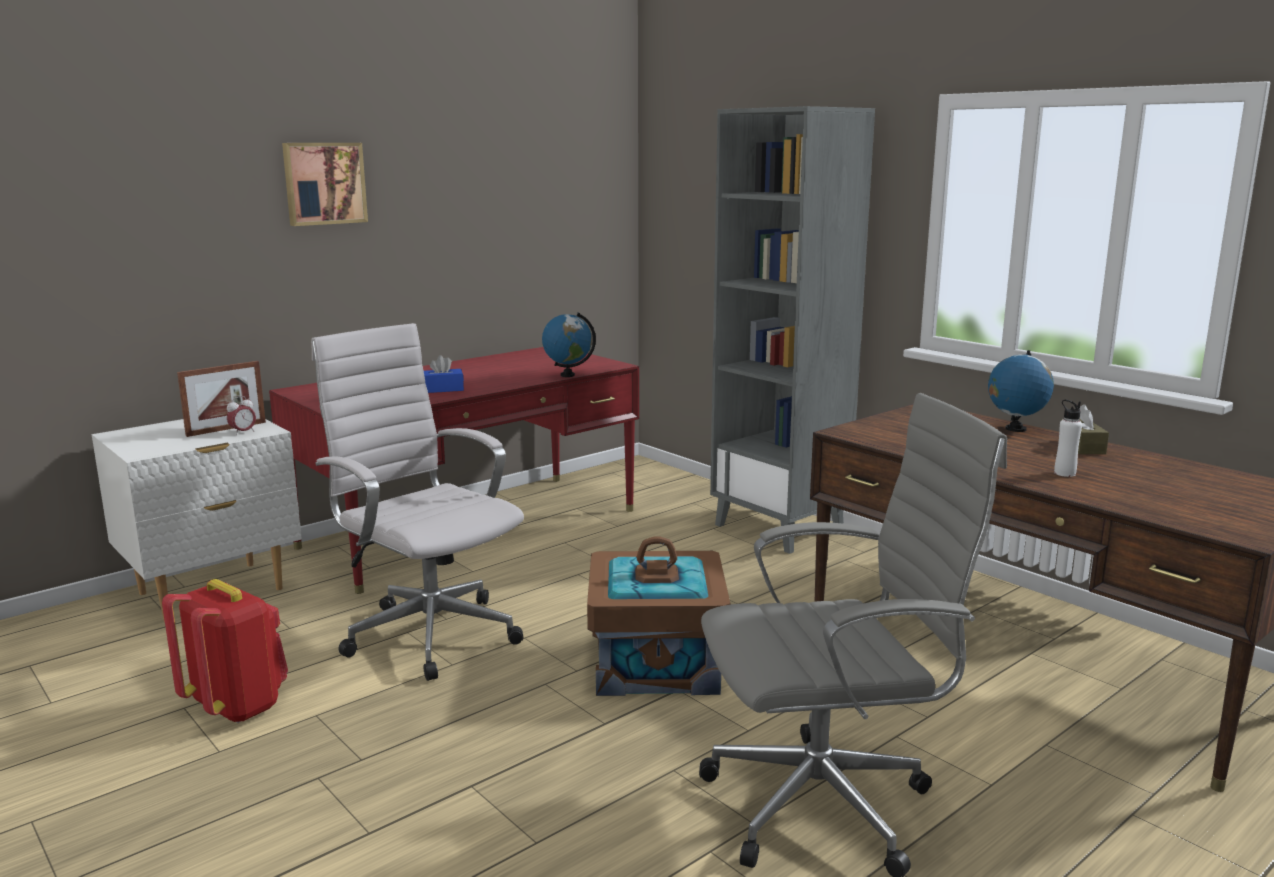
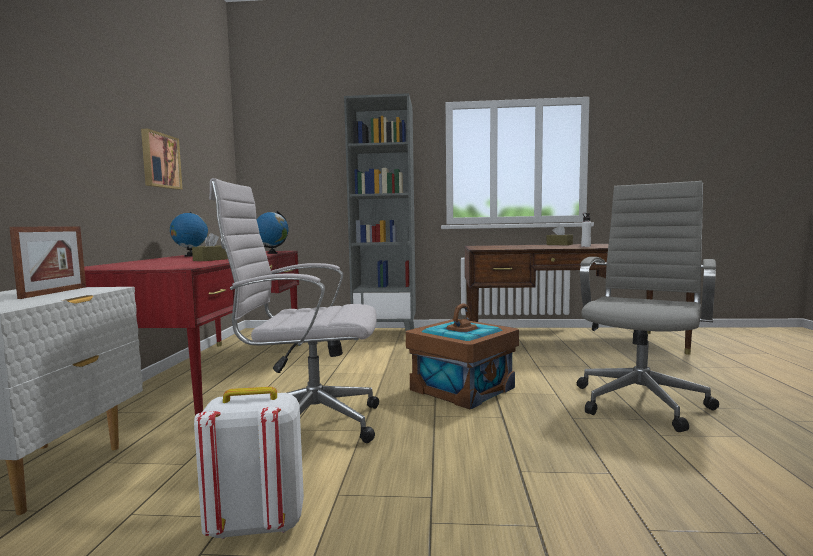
camera: 45 degrees left, 10 degrees down
(237, 706) = (255, 524): red backpack -> white backpack
(243, 432) = (83, 291): alarm clock -> none
(324, 183) = (80, 95): picture -> picture (159, 161)
(442, 389) = (212, 260): blue tissue box -> brown tissue box
(1015, 429) = (524, 245): globe -> globe (190, 256)

